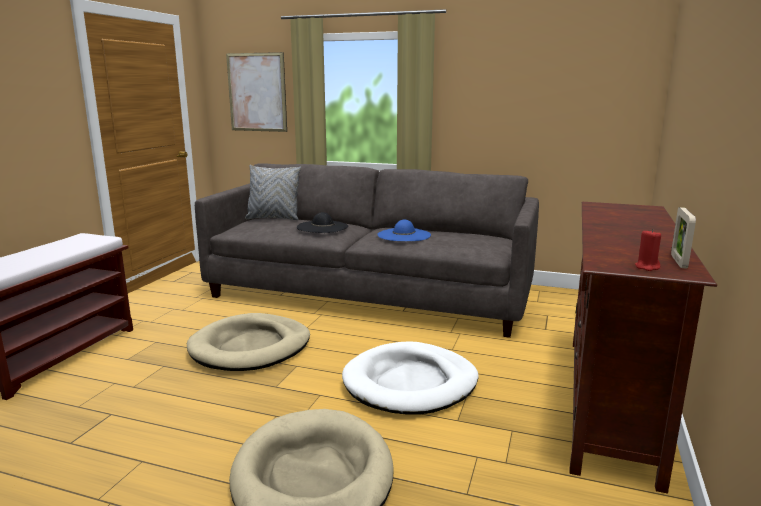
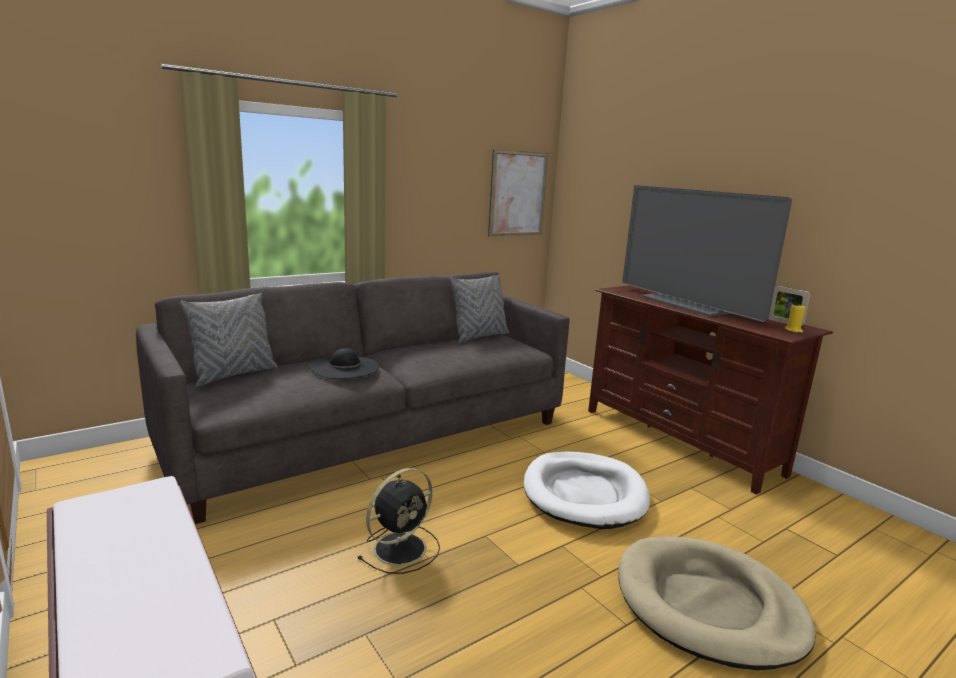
camera: 55 degrees left, 0 degrees up
(251, 347) = (402, 548): beige dog bed -> black fan
(257, 92) = (99, 181): picture -> picture (518, 194)
(404, 235) = (438, 353): blue hat -> none
(475, 235) = (479, 336): none -> grey pillow
(625, 227) = (688, 305): none -> television
(647, 267) = (793, 330): red candle -> yellow candle

